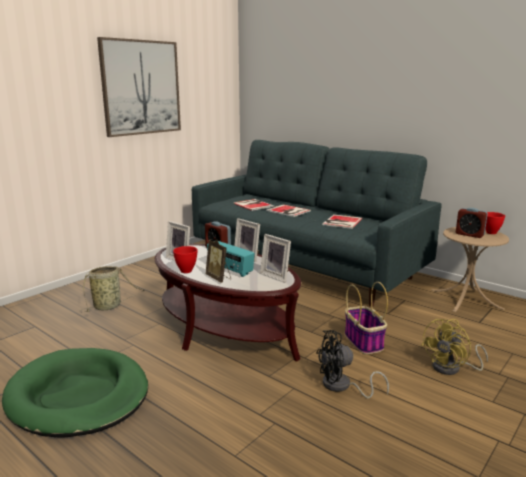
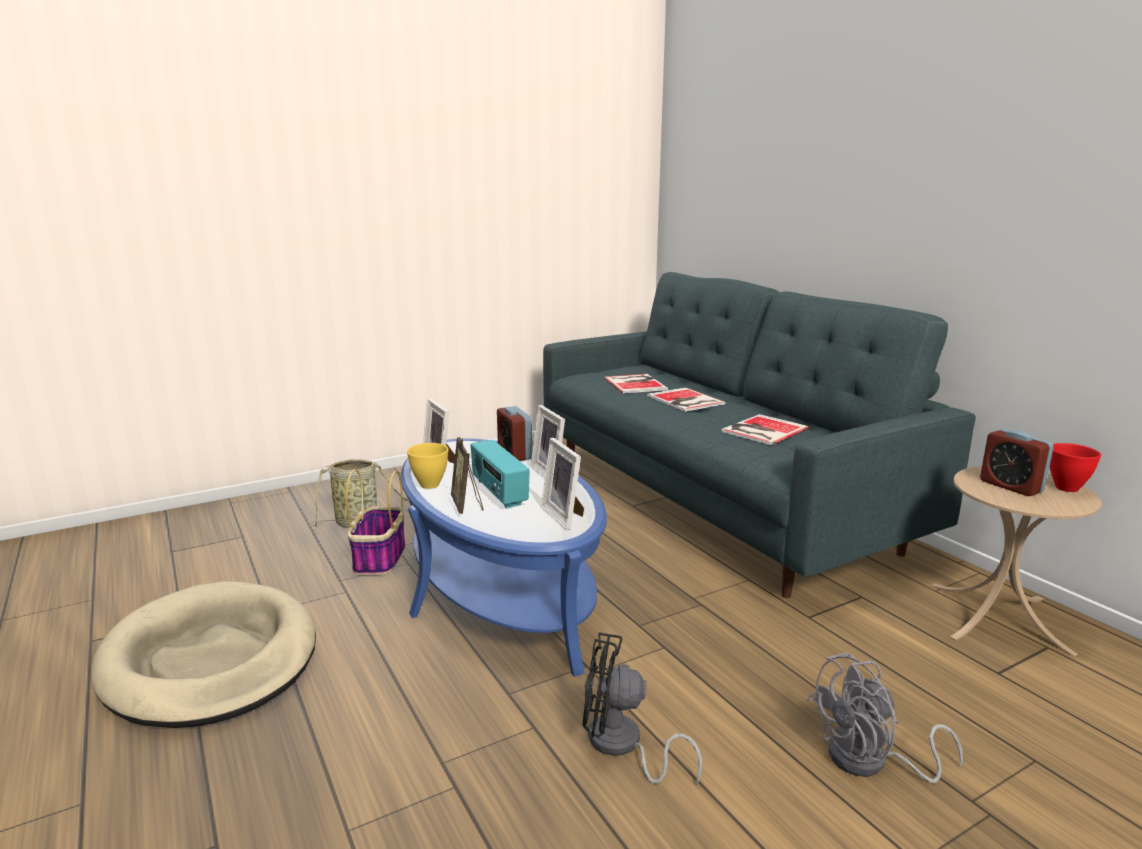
camera: 20 degrees right, 0 degrees up
(78, 396) = (211, 660): green dog bed -> beige dog bed
(141, 87) = (471, 180): picture -> none
(185, 271) = (428, 485): red bowl -> yellow bowl
(224, 328) = (500, 590): brown coffee table -> blue coffee table
(364, 342) = (724, 665): basket -> basket (380, 559)
(452, 368) = (870, 762): yellow fan -> grey fan

